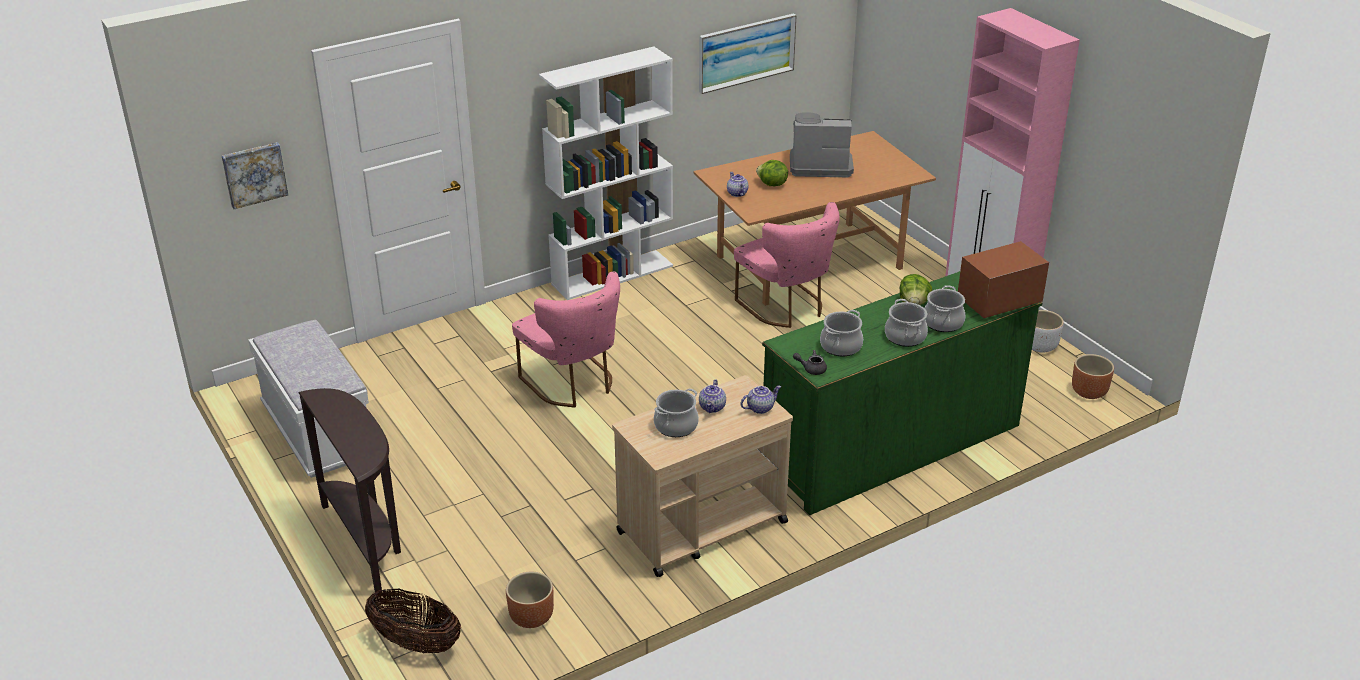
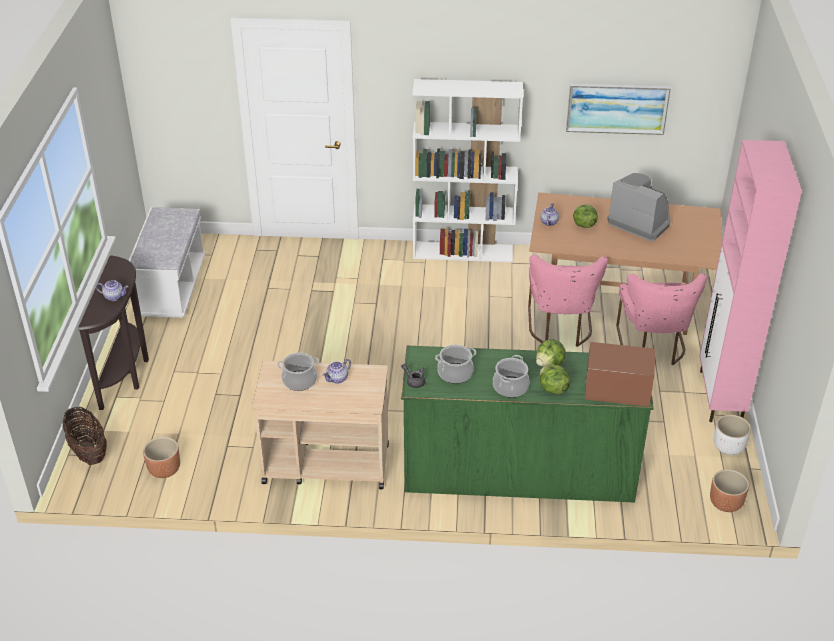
camera: 35 degrees right, 5 degrees up
(254, 174) = (182, 94): picture -> none
(573, 384) = (352, 323): pink chair -> pink chair (652, 347)
(760, 408) = (367, 394): teapot -> teapot (114, 296)
(943, 323) = (552, 389): cooking pot -> lettuce

